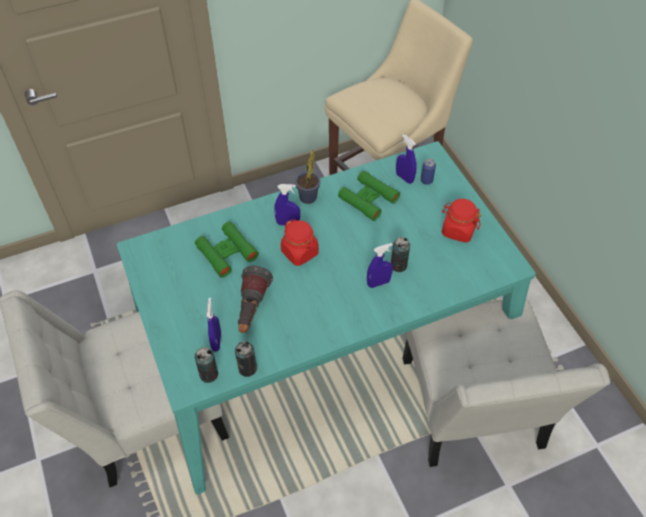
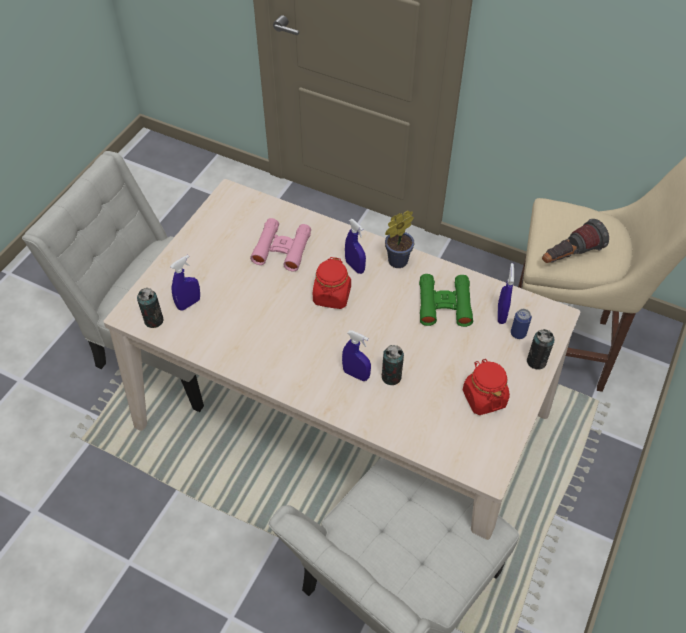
camera: 50 degrees right, 0 degrees up
(226, 253) = (282, 249): green binoculars -> pink binoculars
(247, 368) = (181, 341): can -> can (536, 361)
(252, 309) = (241, 304): flashlight -> flashlight (569, 256)
(323, 350) = (343, 419): turquoise dining table -> beige dining table

